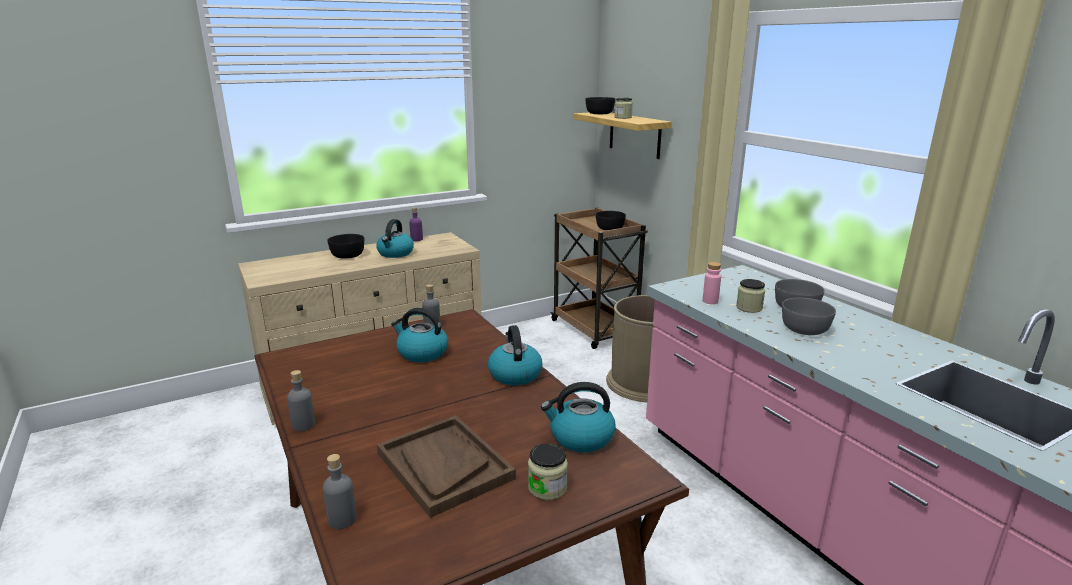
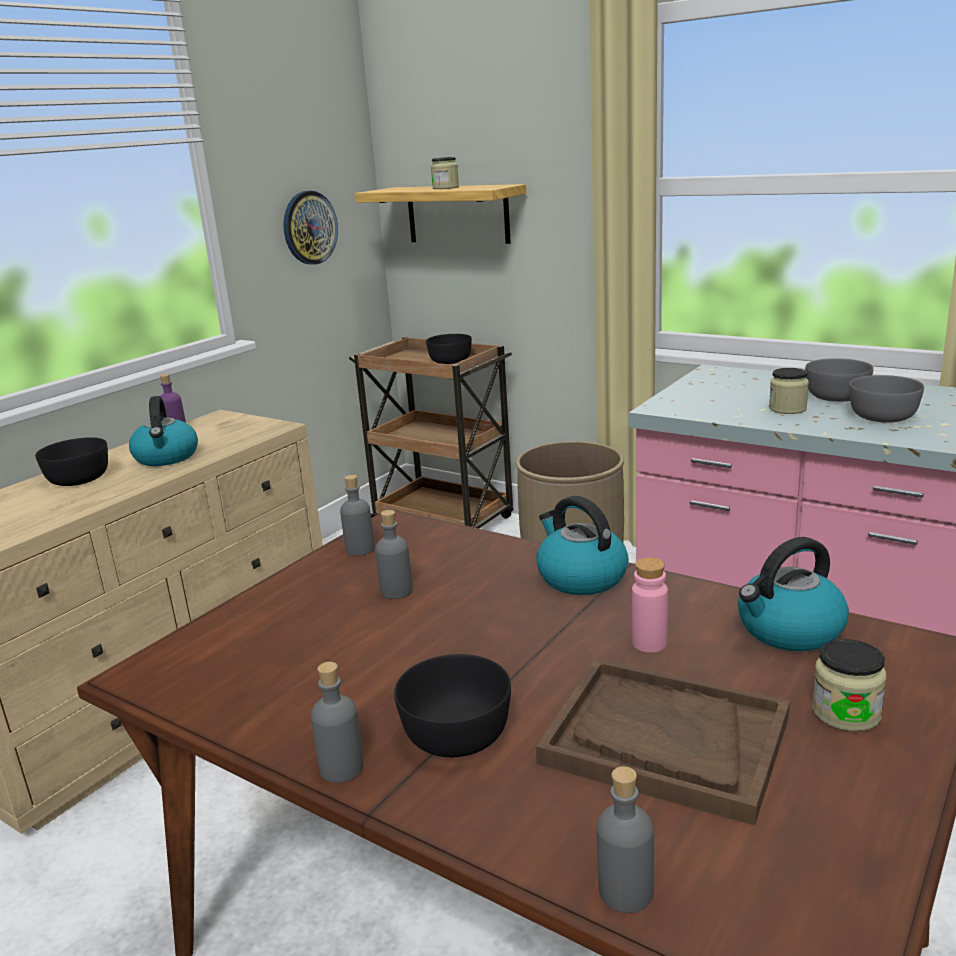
camera: 25 degrees left, 0 degrees up
(421, 353) = (396, 591): kettle -> grey bottle
(540, 131) = (309, 228): none -> wall clock
(599, 113) = (395, 189): black bowl -> black bowl (455, 733)
(710, 301) = (732, 412): pink bottle -> pink bottle (649, 643)

